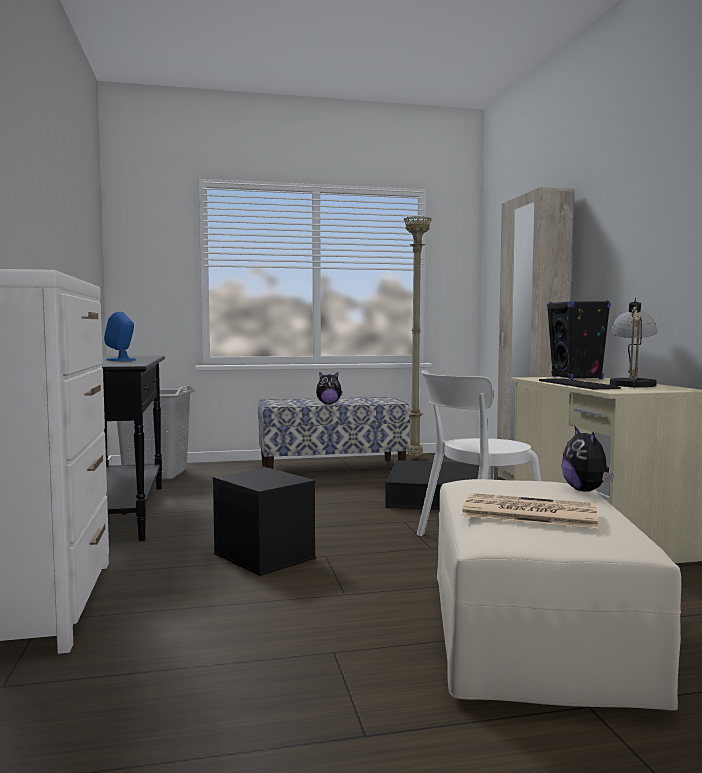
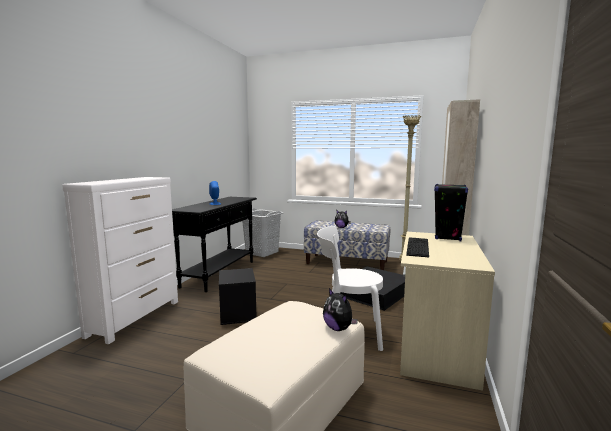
camera: 30 degrees right, 5 degrees up
(527, 513) = (255, 339): newspaper -> none
(586, 491) = (338, 328): plush toy -> plush toy turned 60 degrees counterclockwise
(632, 384) = (459, 251): table lamp -> none

